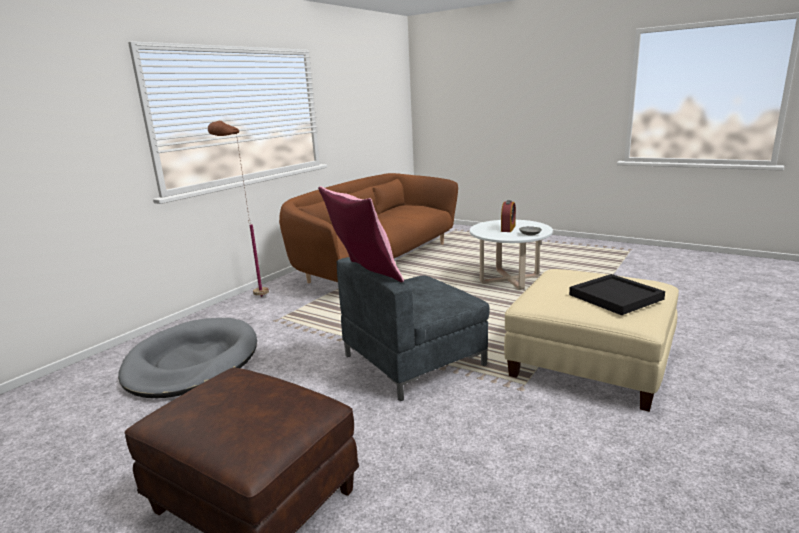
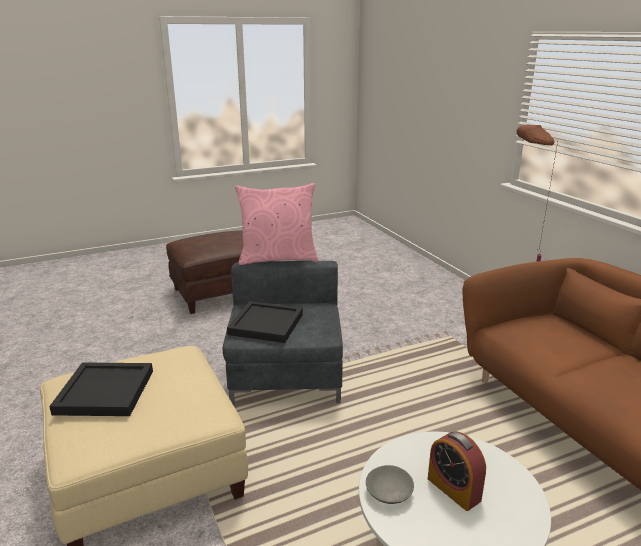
camera: 120 degrees right, 5 degrees up
(192, 362) = (393, 293): grey dog bed -> none
(436, 298) = (266, 324): none -> black tray

